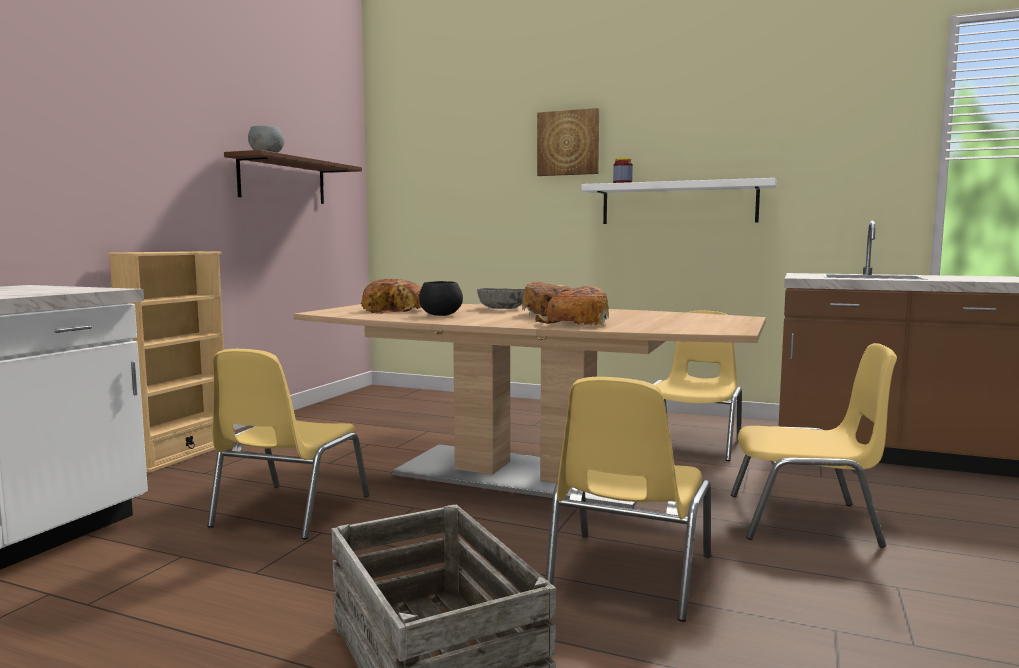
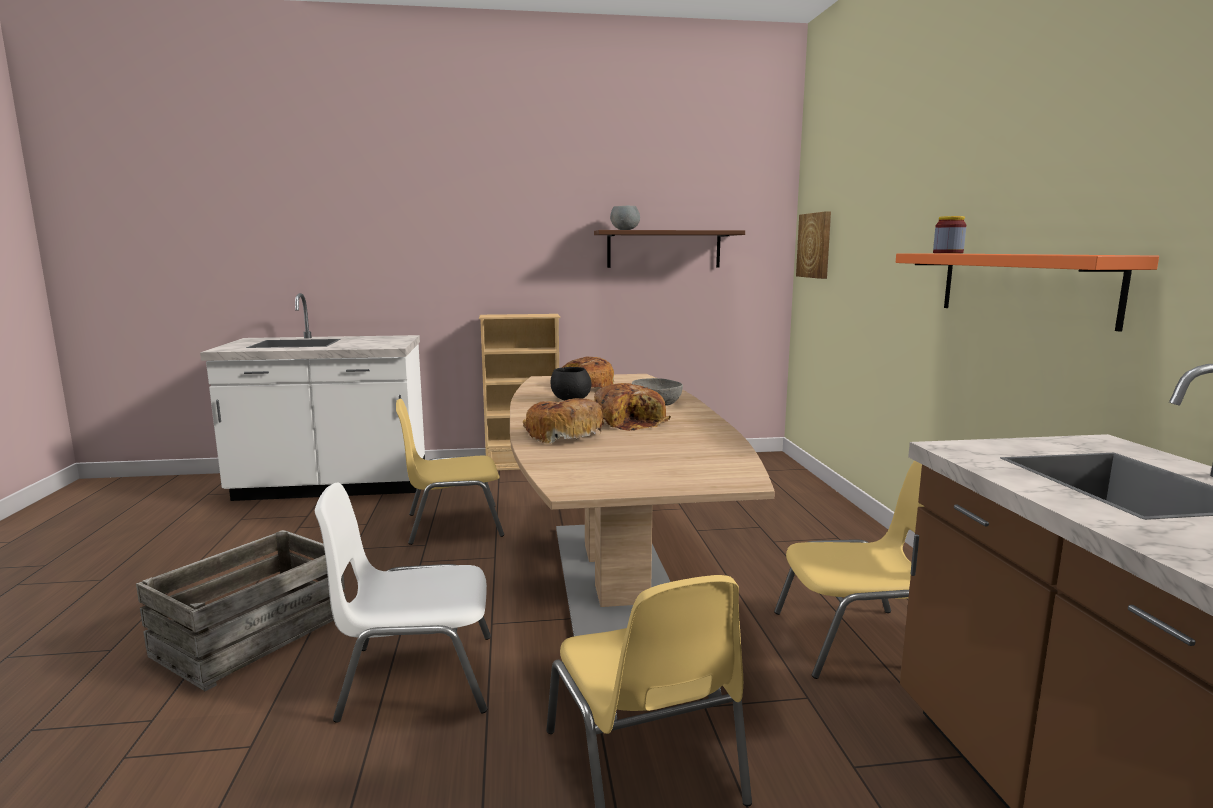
camera: 60 degrees right, 5 degrees up
(568, 143) = (926, 192): picture -> picture (815, 245)
(628, 575) = (416, 677): yellow chair -> white chair
(678, 203) = (1022, 286): white shelf -> orange shelf

